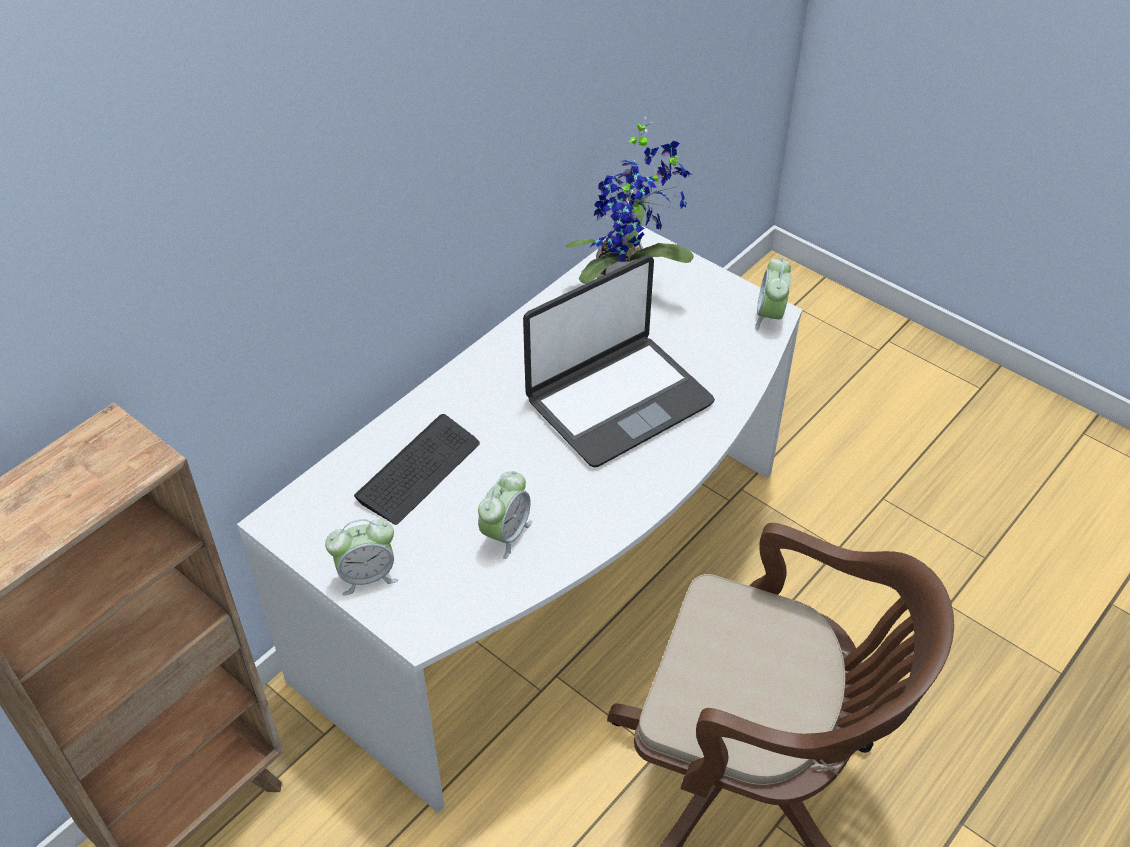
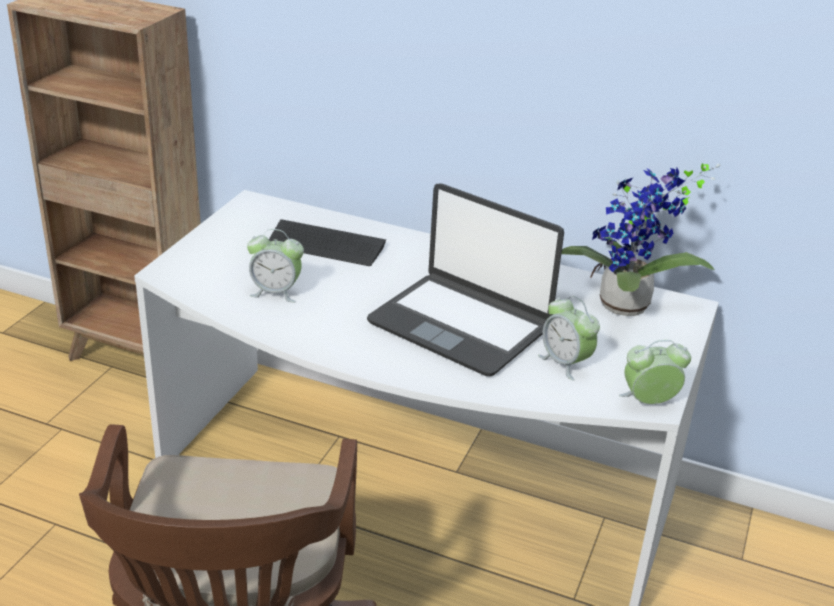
camera: 70 degrees right, 15 degrees down
(367, 576) = (213, 242): alarm clock -> alarm clock (565, 363)

